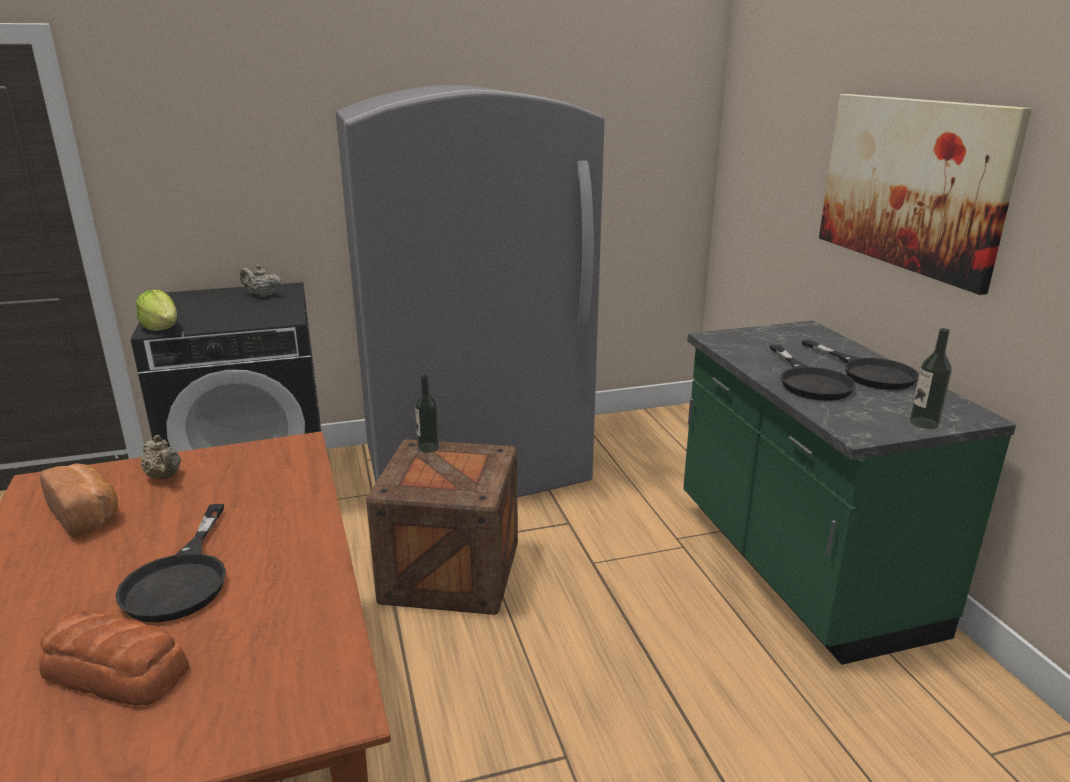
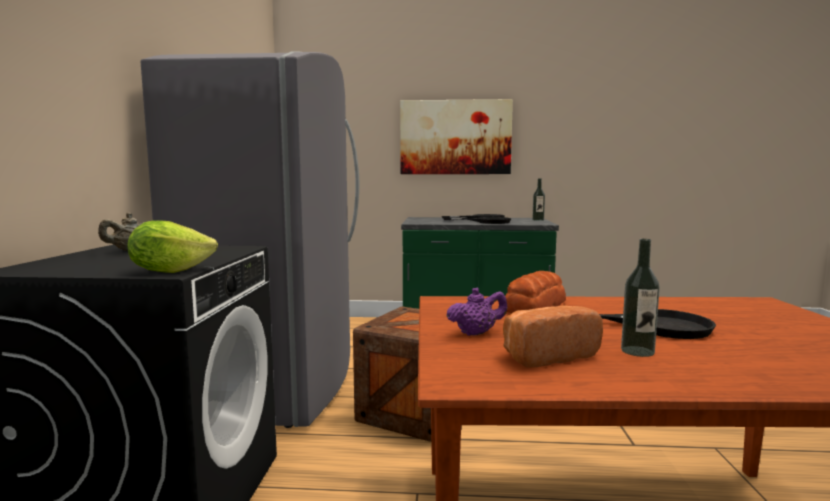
camera: 70 degrees left, 15 degrees down
(117, 672) = (771, 337): bread -> bread (535, 306)
(164, 477) = (476, 333): beige teapot -> purple teapot
(428, 447) = (379, 322): bottle -> bottle (637, 351)

